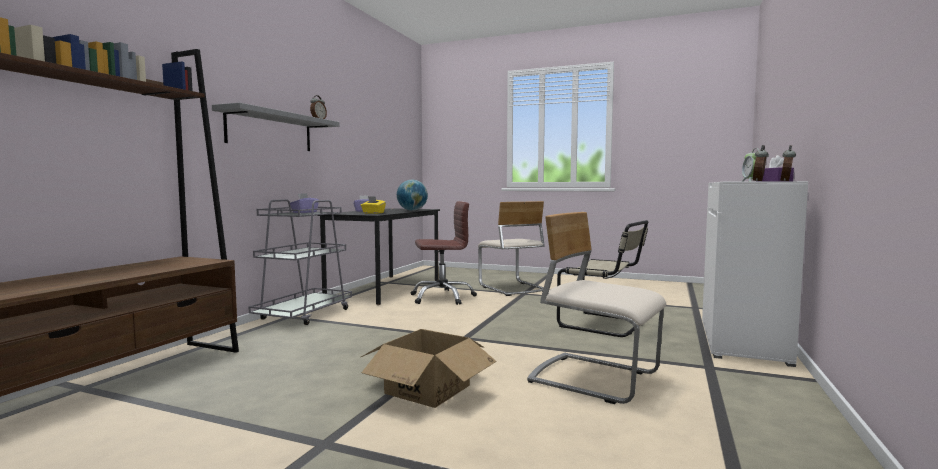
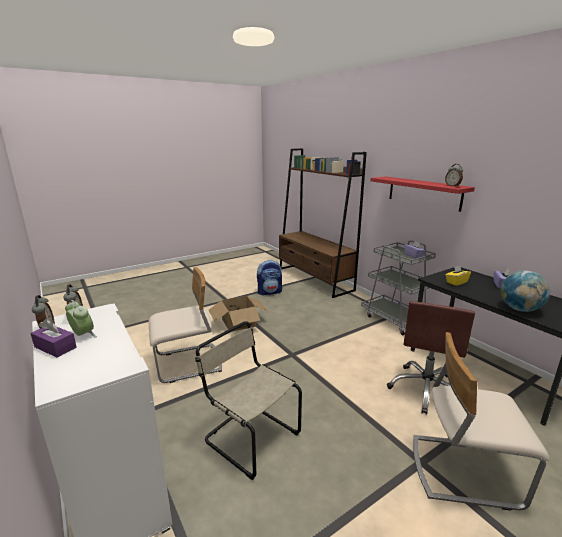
camera: 125 degrees right, 15 degrees up
(230, 408) = (269, 292): none -> backpack
(270, 131) = (423, 193): grey shelf -> red shelf
(605, 325) = (249, 436): beige chair -> beige chair turned 60 degrees clockwise

